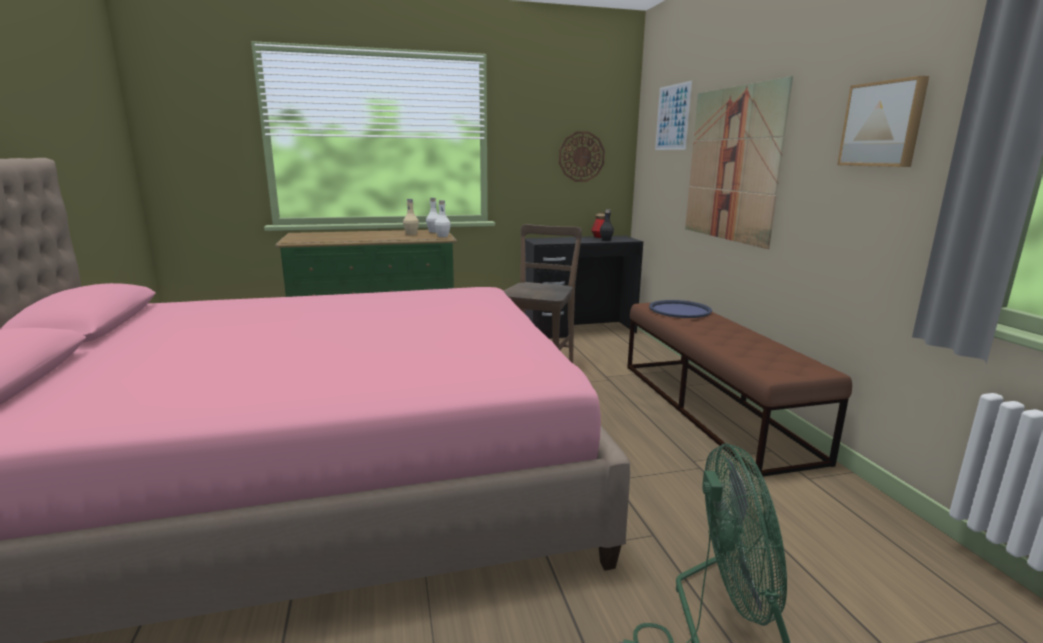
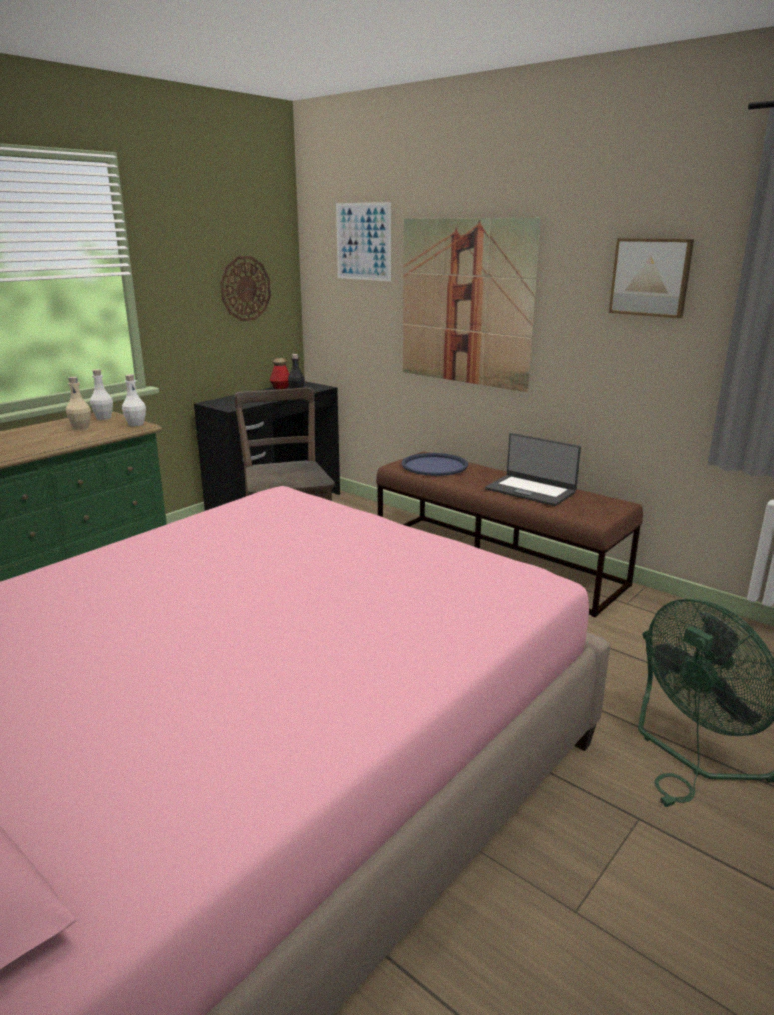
camera: 35 degrees left, 5 degrees up
(740, 341) = (530, 490): none -> laptop

